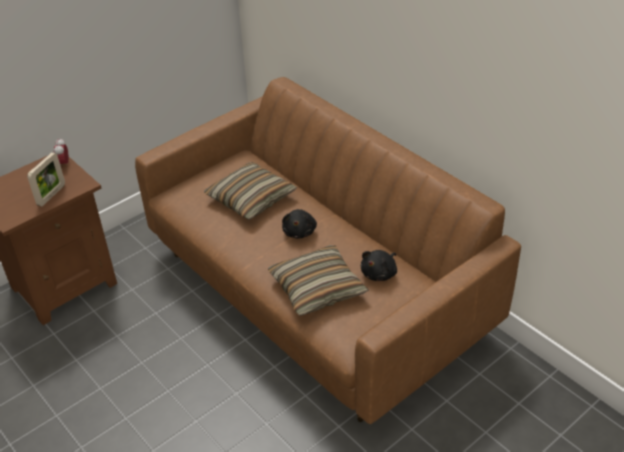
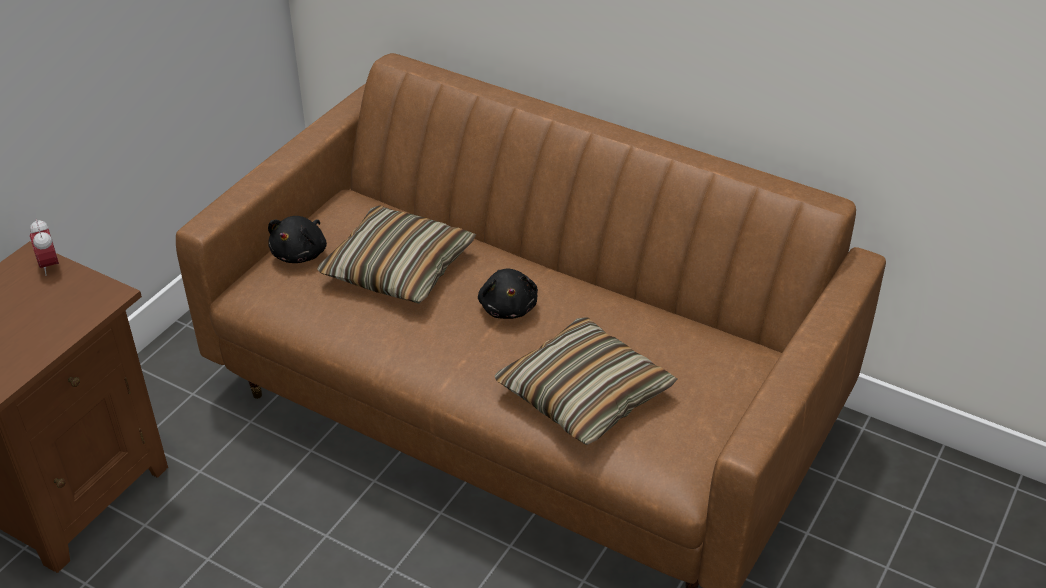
camera: 20 degrees left, 0 degrees up
(51, 195) = (53, 326): picture frame -> none
(380, 273) = (671, 348): black plush toy -> black plush toy (301, 253)

